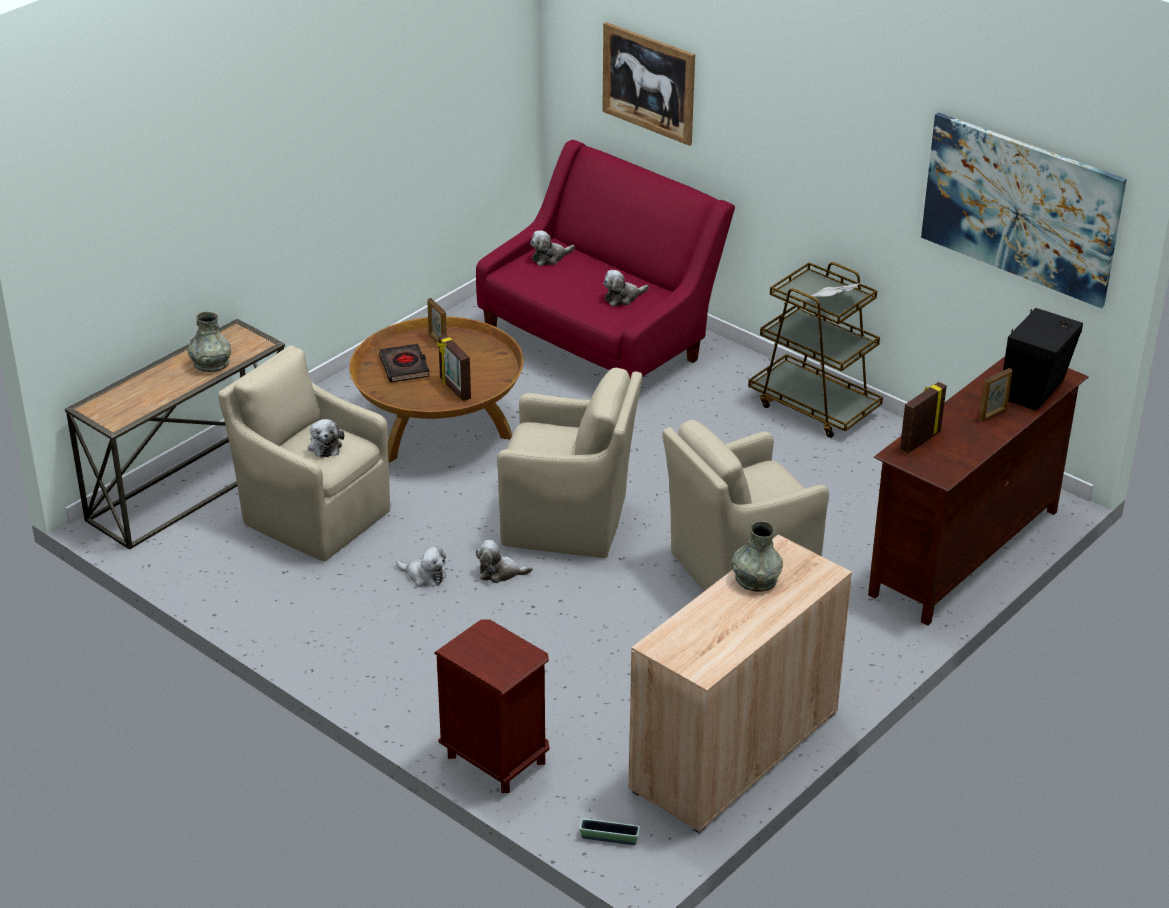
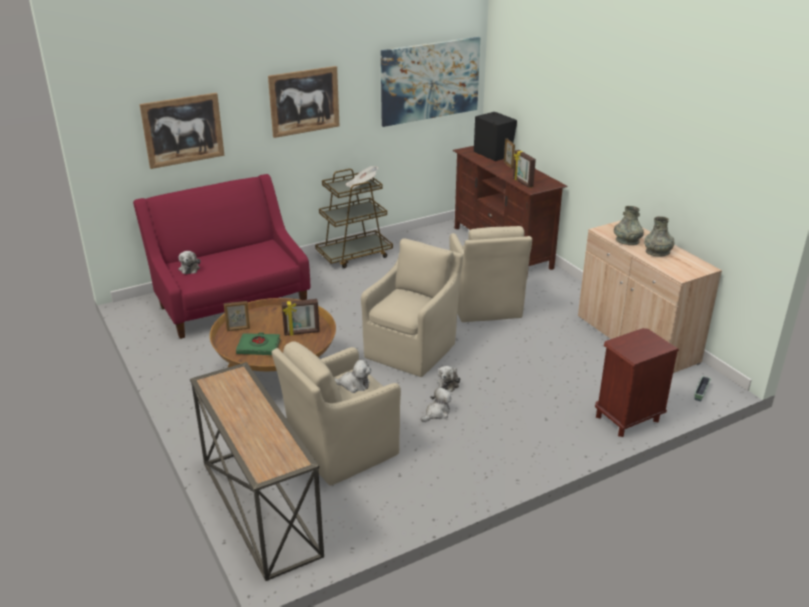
camera: 70 degrees left, 5 degrees down
(211, 363) = (247, 399): grey vase -> grey vase (657, 252)
(404, 367) = (258, 347): black book -> green book
(623, 298) = (261, 254): plush toy -> none
(809, 130) = (304, 101): none -> picture

